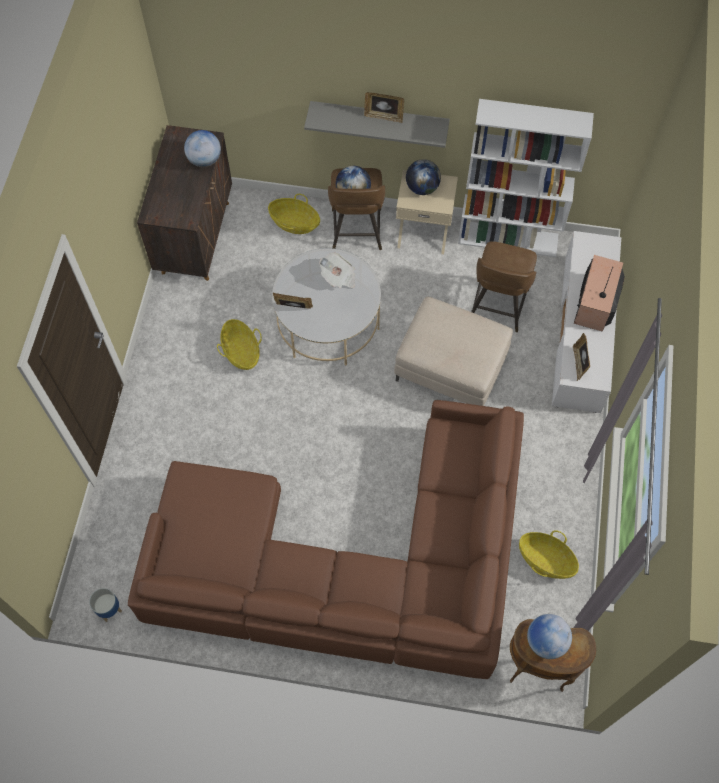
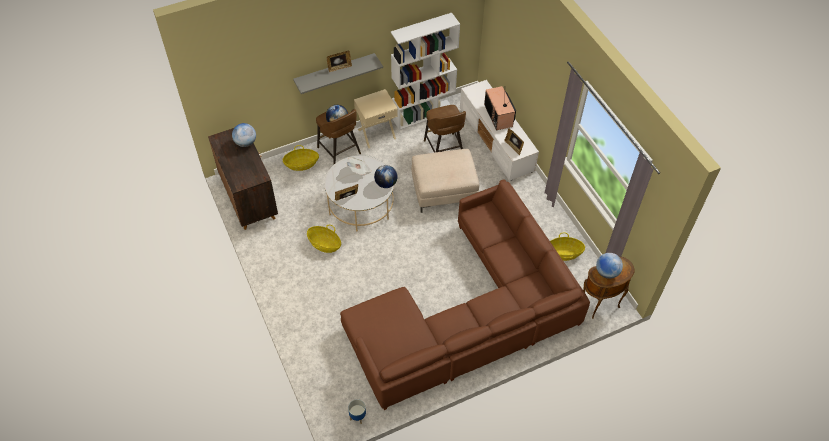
camera: 35 degrees left, 10 degrees down
(422, 188) = (371, 103): globe -> globe (386, 183)

